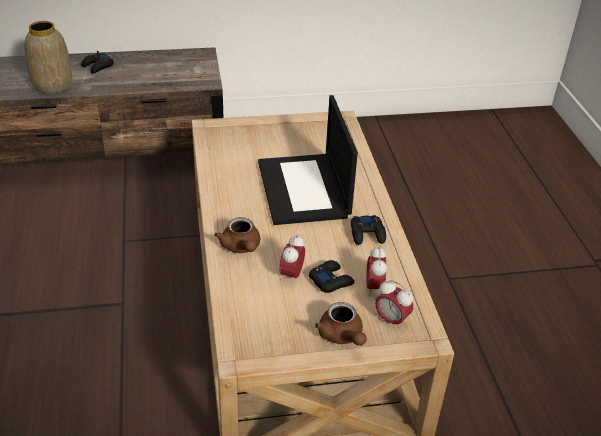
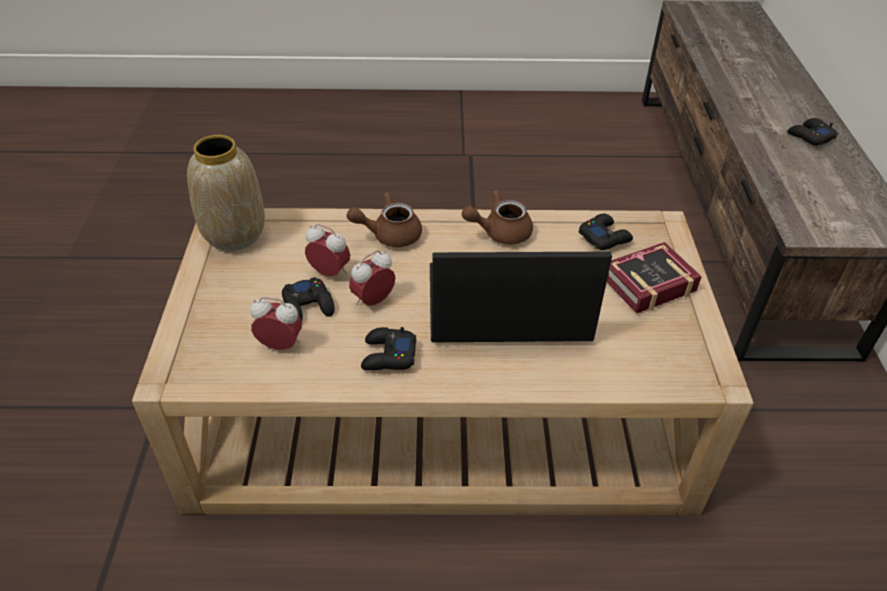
camera: 100 degrees right, 5 degrees up
(52, 85) = (745, 106): vase -> vase (234, 233)
(227, 149) = (604, 237): none -> black game controller
(271, 136) = (644, 284): none -> book
(342, 336) = (210, 299): brown teapot -> brown teapot (499, 232)
(391, 320) = (216, 351): alarm clock -> alarm clock (373, 301)

